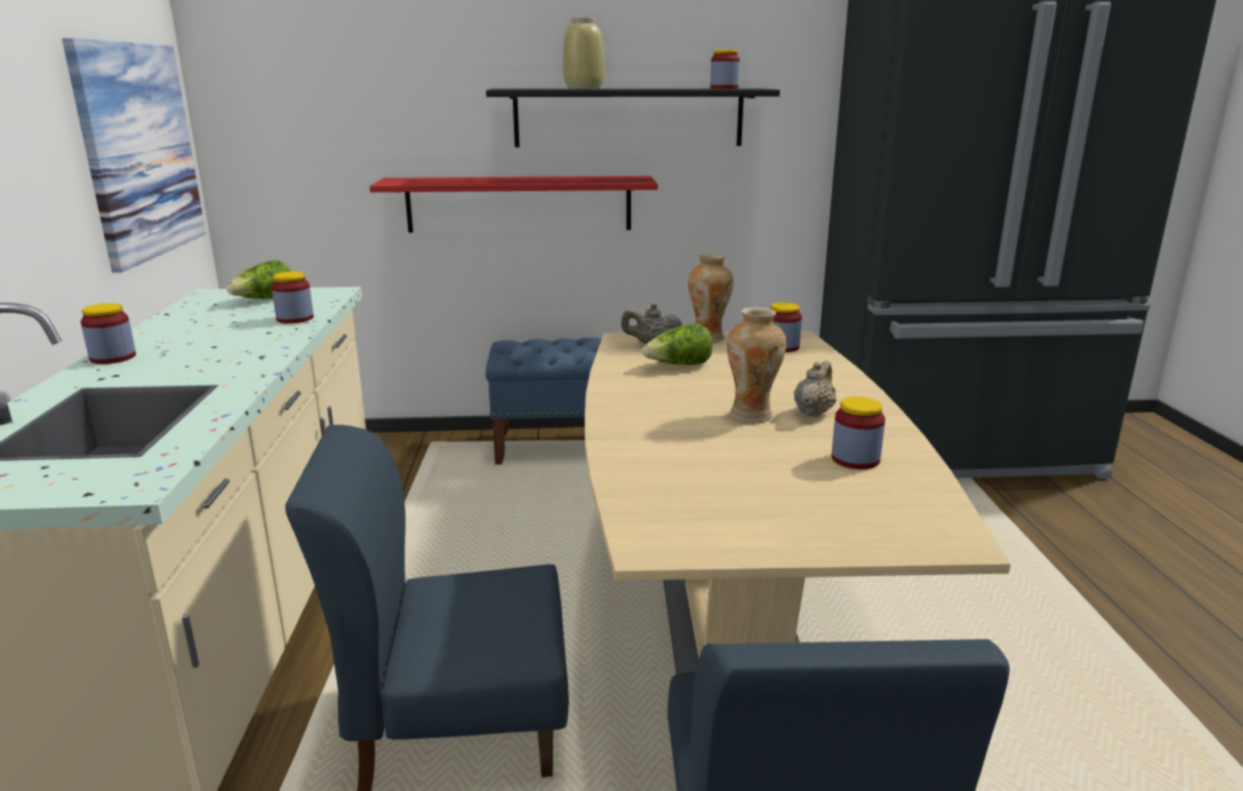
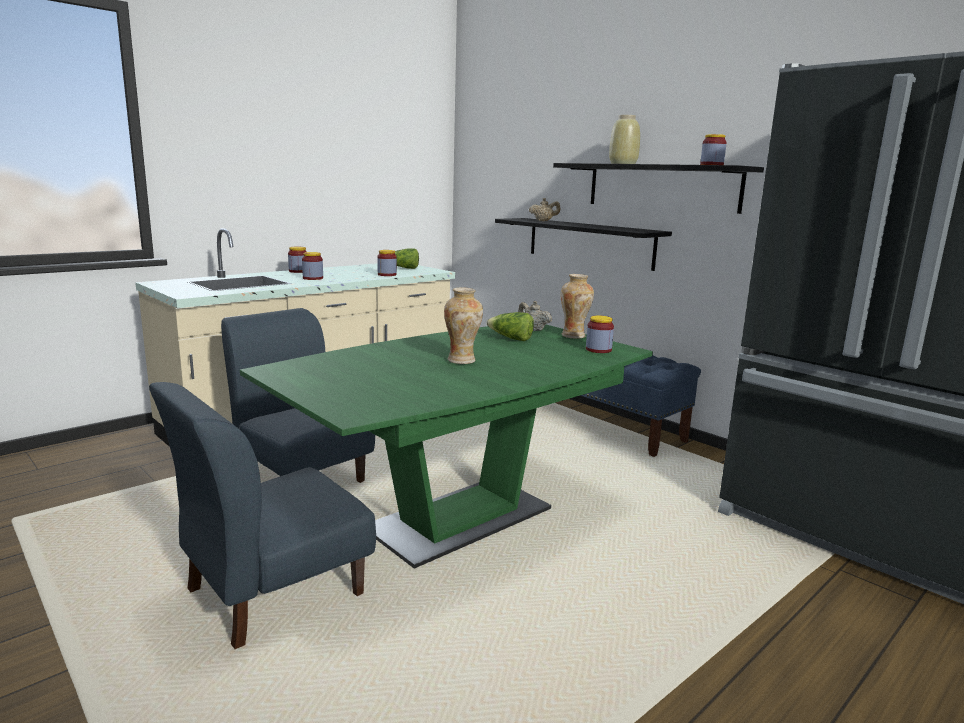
camera: 50 degrees right, 5 degrees down
(139, 151) = (398, 189): picture -> none
(519, 204) = (589, 242): red shelf -> black shelf
(732, 635) = (460, 519): beige dining table -> green dining table
(813, 412) = (493, 370): beige teapot -> beige teapot (543, 221)
(855, 459) = (435, 386): jar -> jar (313, 278)

